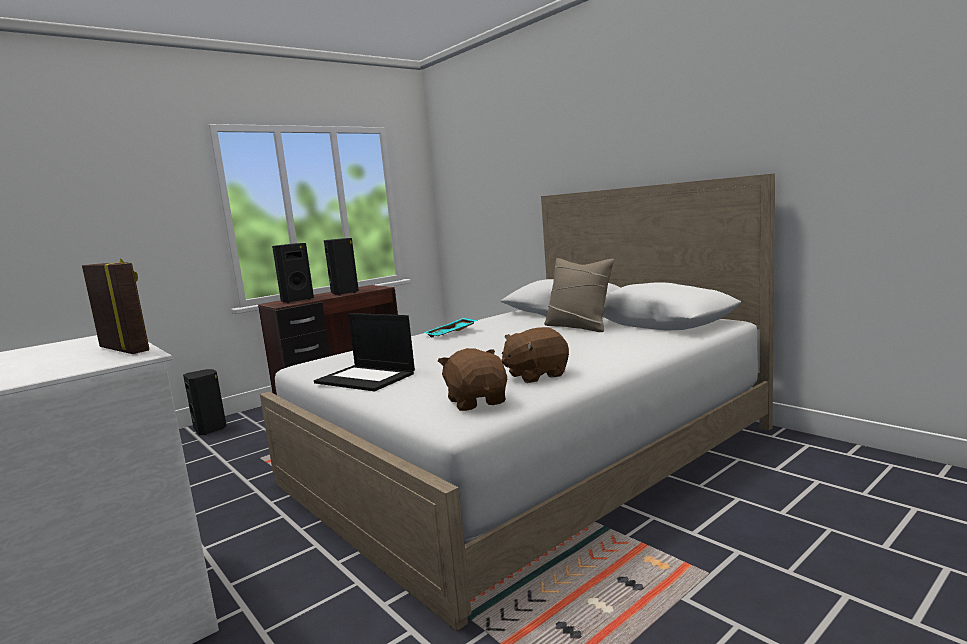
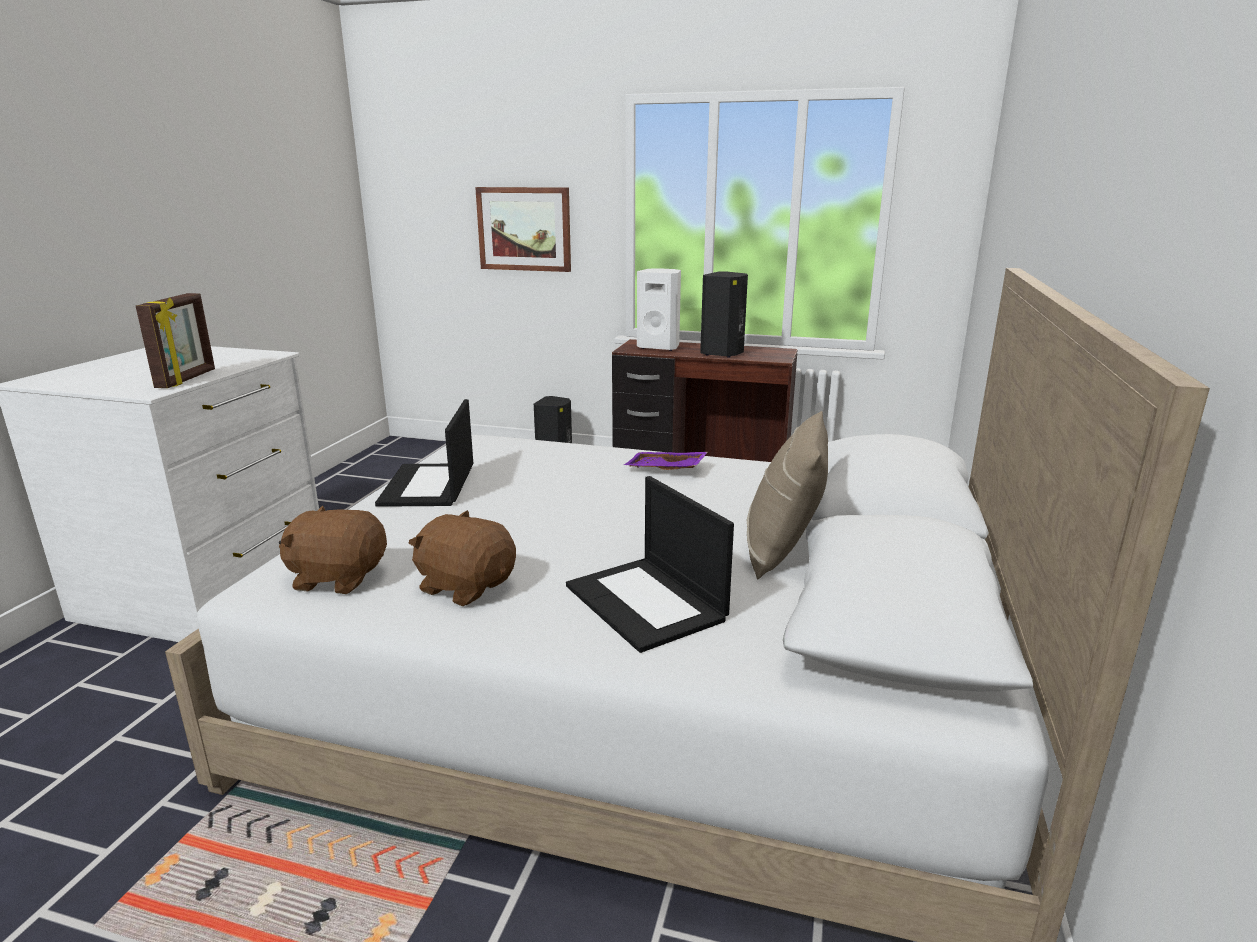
camera: 55 degrees right, 10 degrees up
(127, 234) = (524, 229): none -> picture
(296, 300) = (659, 347): black speaker -> white speaker
(452, 333) = (665, 470): turquoise tray -> purple tray
(477, 401) = (338, 577): brown plush toy -> brown plush toy turned 120 degrees counterclockwise
(602, 348) = (647, 603): none -> laptop

